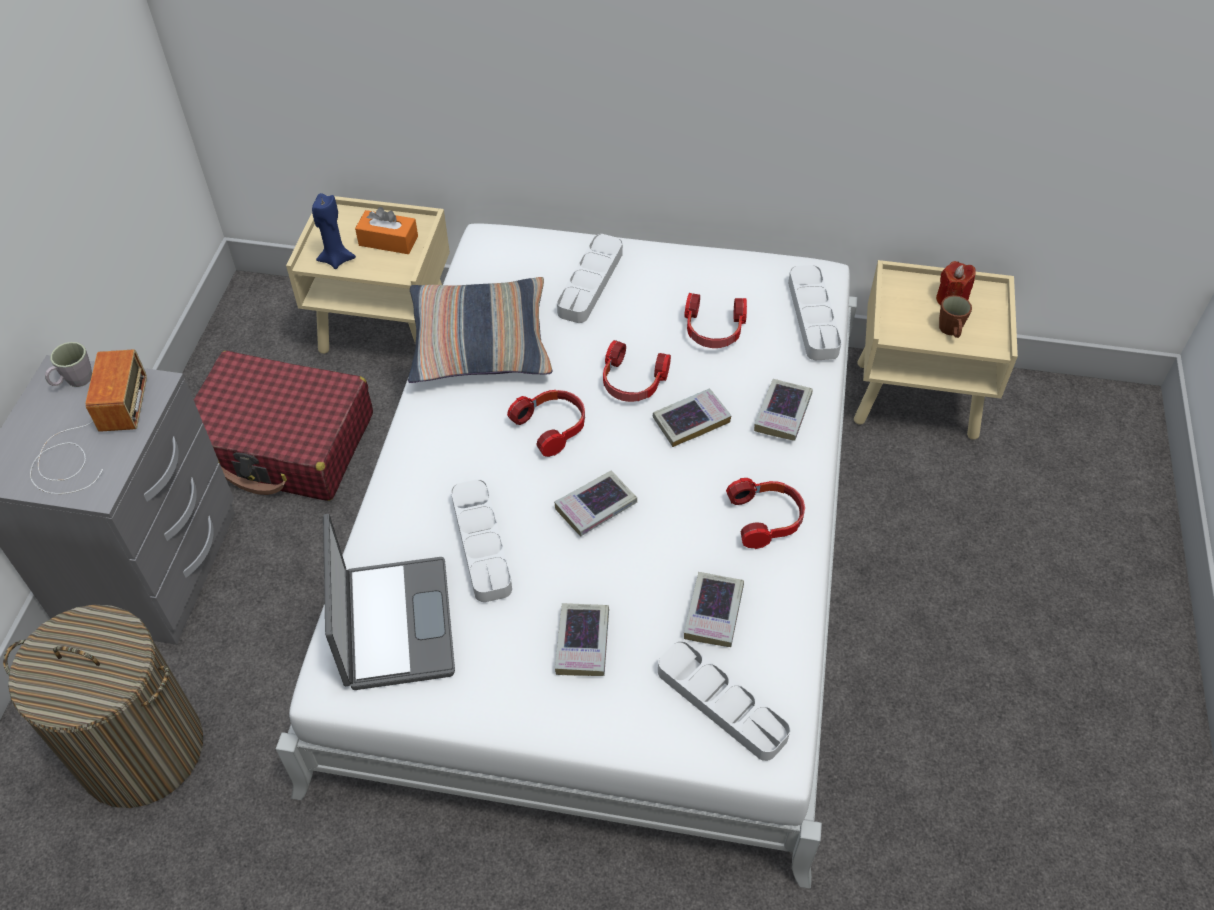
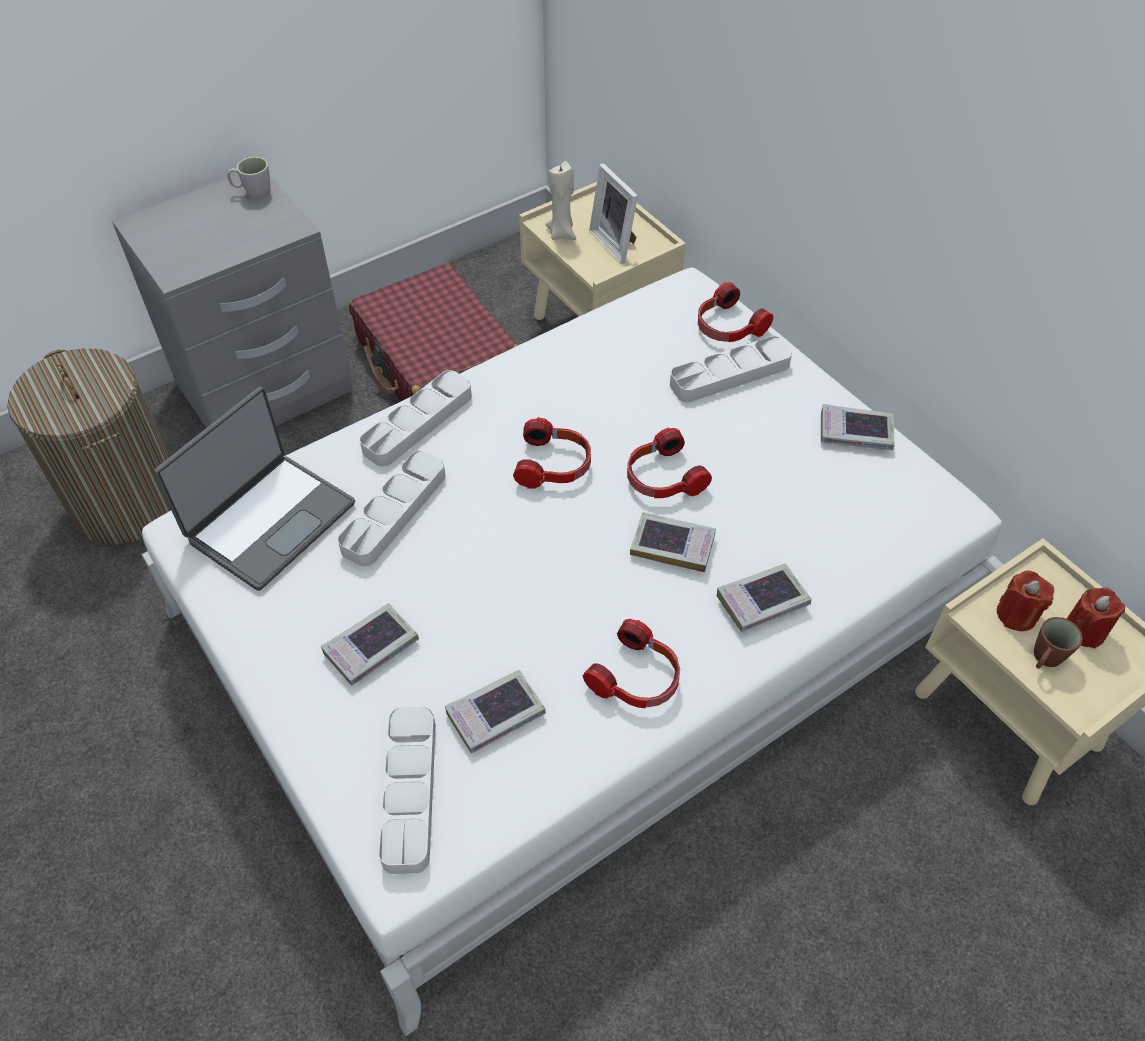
camera: 45 degrees right, 0 degrees up
(90, 436) = (216, 235): radio -> none
(336, 259) = (562, 233): blue candle -> beige candle
(388, 241) = (616, 243): orange tissue box -> picture frame
(480, 343) = (583, 362): pillow -> none
(596, 507) = (509, 553): book -> book (855, 432)
(713, 330) = (785, 485): headphones -> headphones (727, 327)
(813, 317) = (898, 539): grey tray -> grey tray (418, 423)
(911, 316) = (1016, 615): none -> red candle

